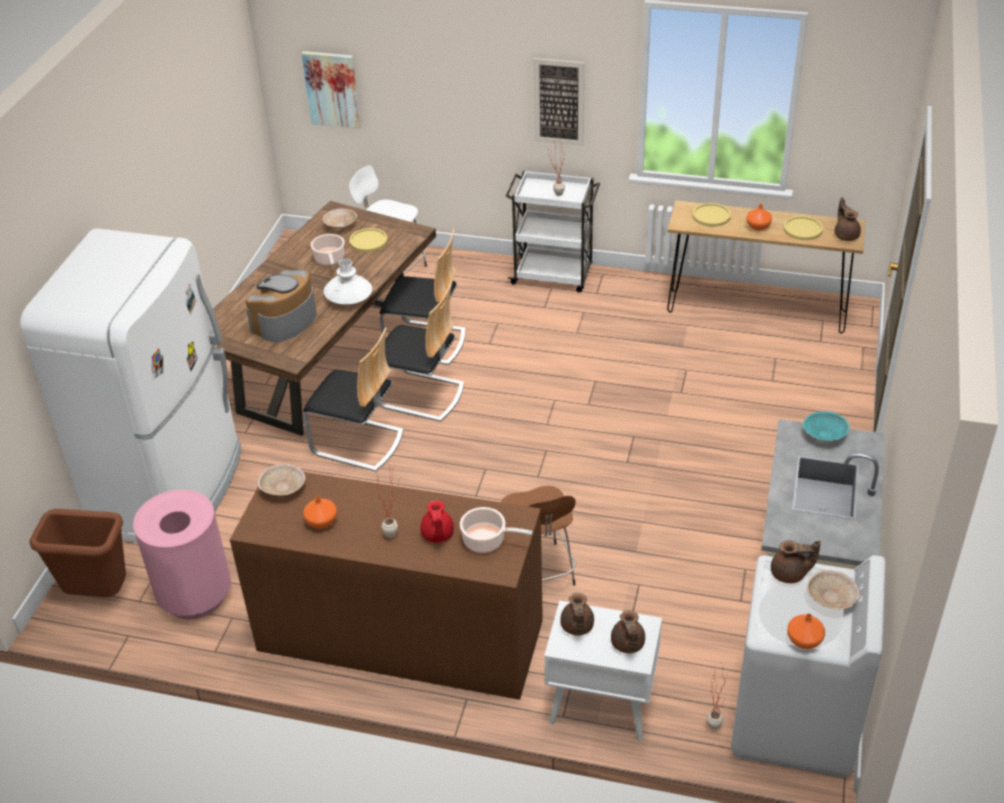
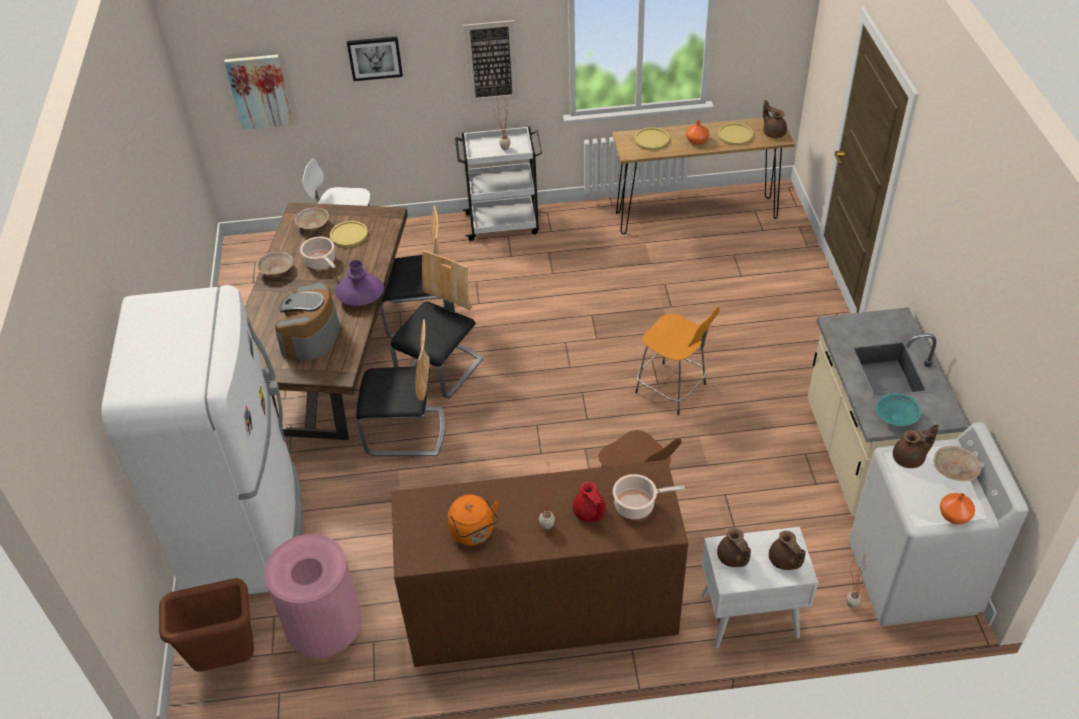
camera: 20 degrees left, 5 degrees up
(284, 488) = (419, 509): beige bowl -> beige bowl (277, 270)
(321, 522) = (474, 533): orange vase -> orange kettle
(349, 297) = (361, 296): white vase -> purple vase
(421, 395) = (441, 369): chair -> chair turned 60 degrees counterclockwise
(444, 76) = (375, 58): none -> picture
(639, 471) = (673, 389): none -> orange stool
(824, 435) = (861, 322): turquoise bowl -> turquoise bowl (895, 417)

